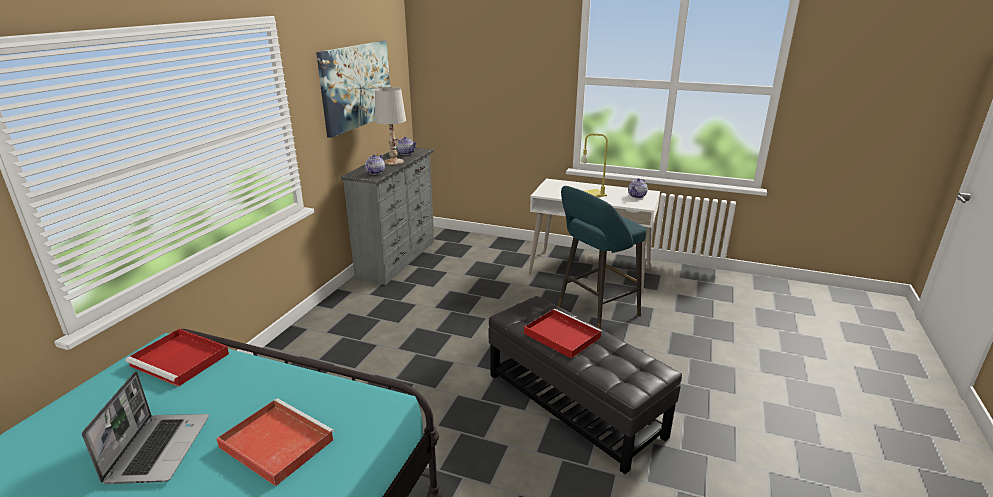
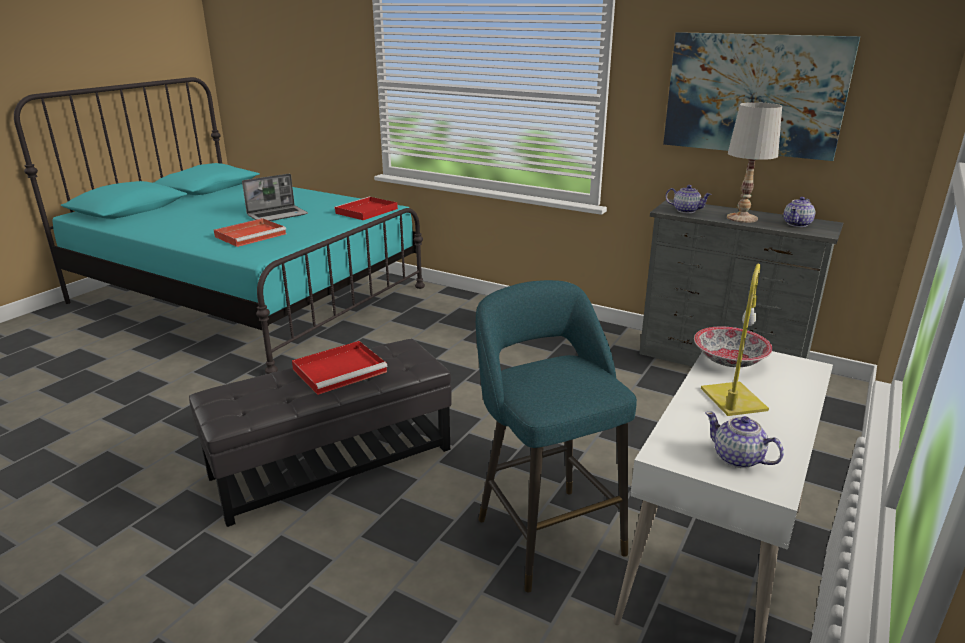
camera: 100 degrees right, 0 degrees up
(158, 448) = (278, 215): laptop -> laptop turned 45 degrees counterclockwise
(554, 193) = (728, 360): none -> bowl

